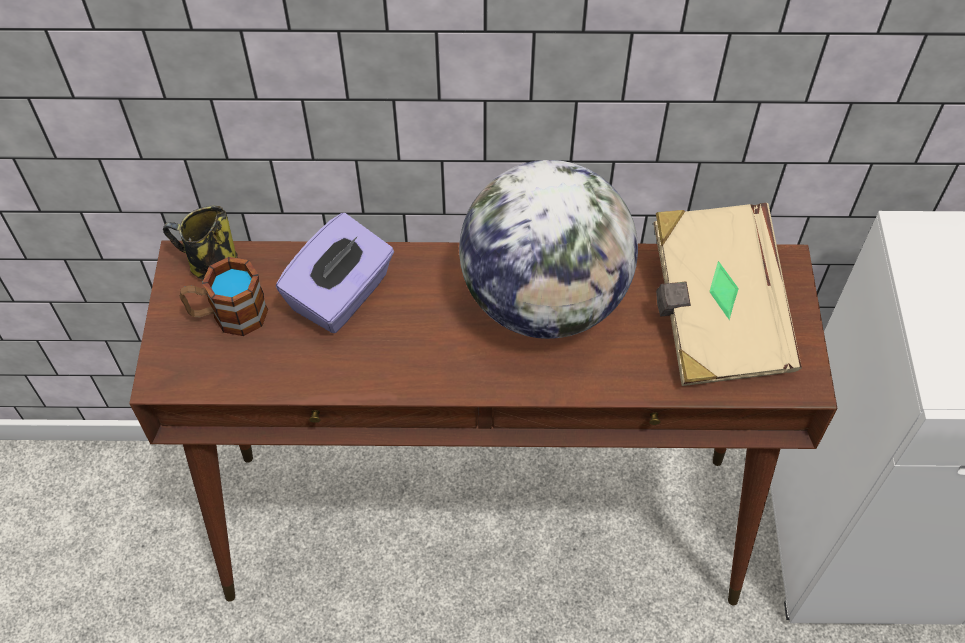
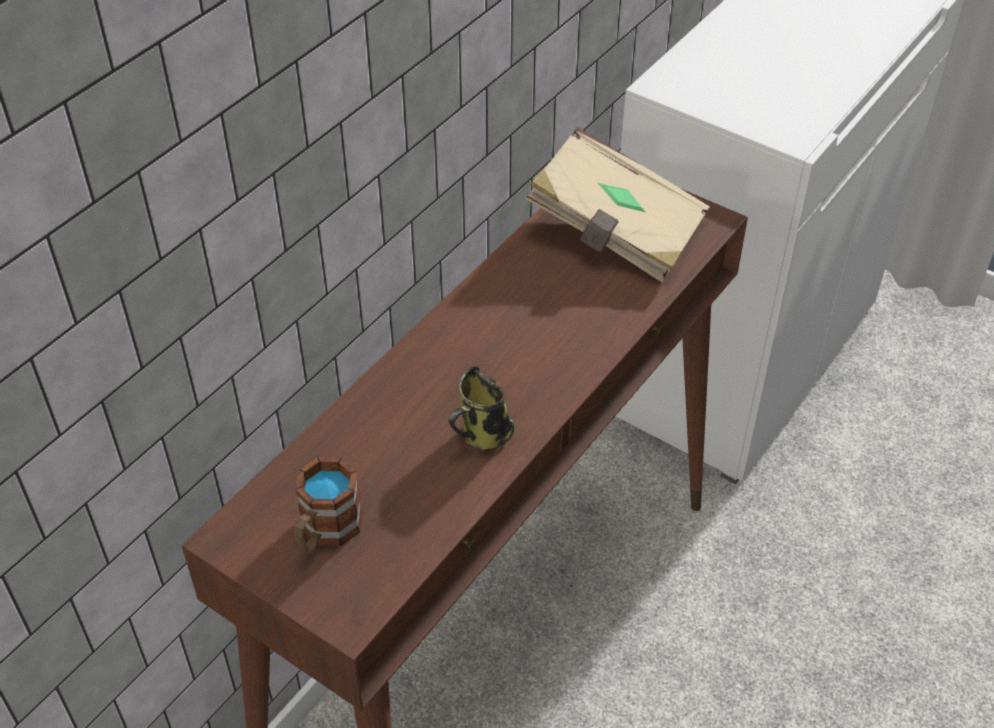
camera: 55 degrees left, 10 degrees down
(211, 264) = (251, 518): mug -> mug (483, 436)
(341, 295) = (382, 440): purple tissue box -> none
(544, 299) = (512, 315): globe -> none

